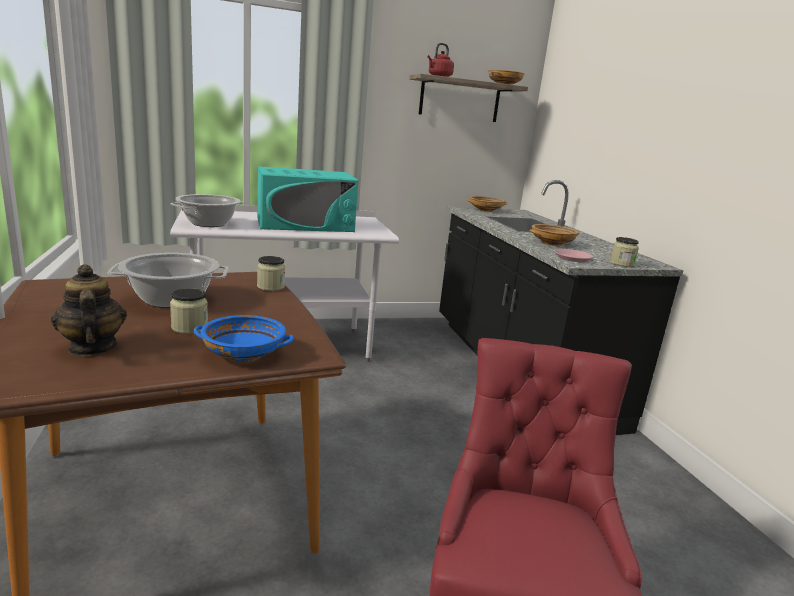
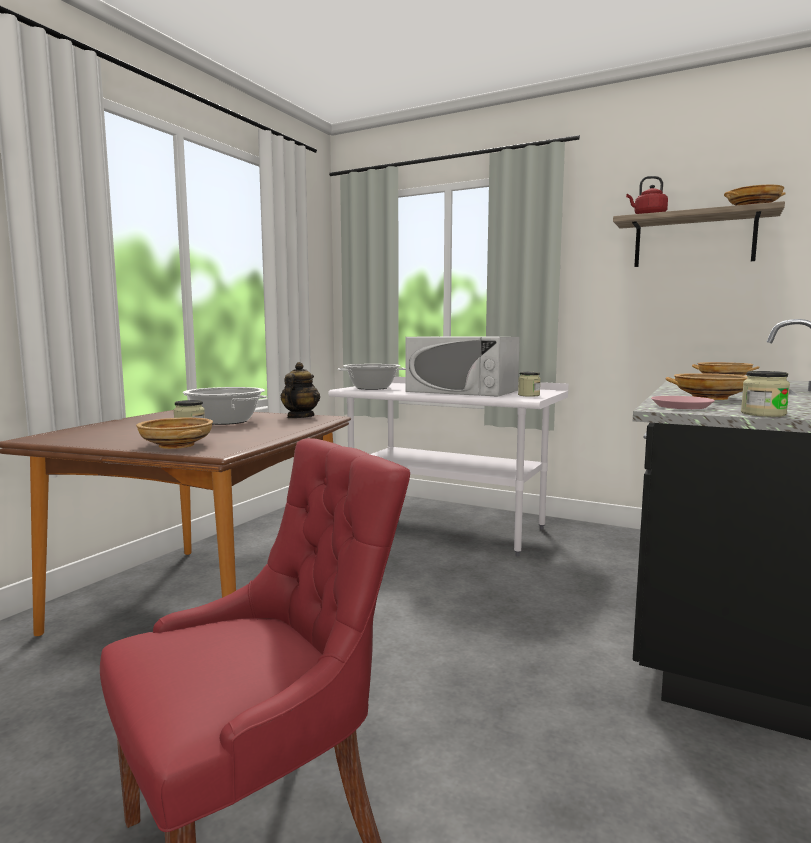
camera: 45 degrees right, 10 degrees down
(92, 348) = (113, 432): teapot -> teapot (300, 417)
(244, 353) = (177, 445): blue bowl -> beige bowl
(270, 287) = (316, 422): jar -> jar (528, 395)
(305, 224) = (462, 391): turquoise microwave -> white microwave

